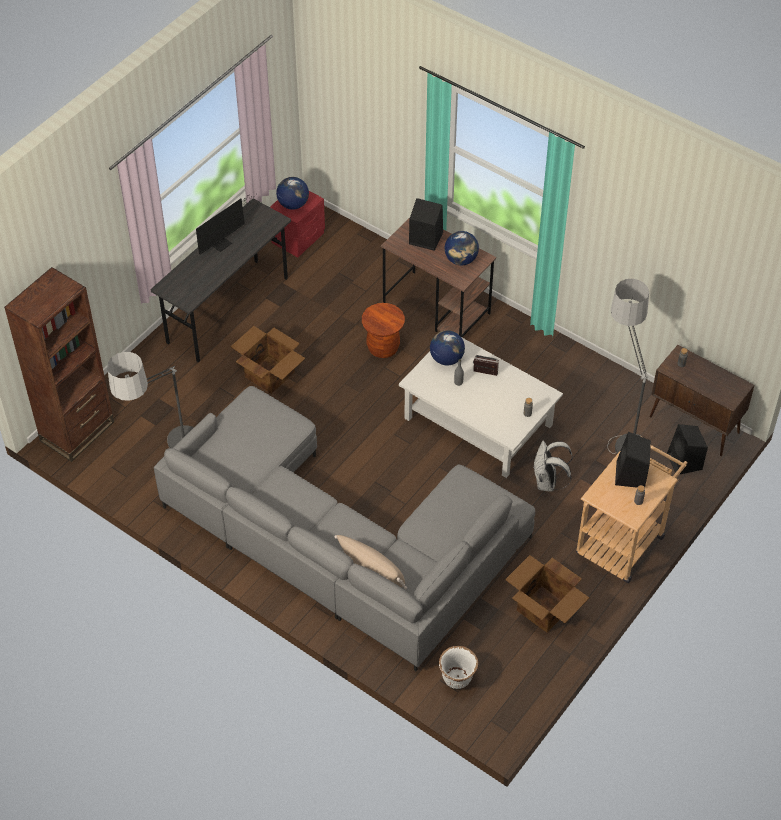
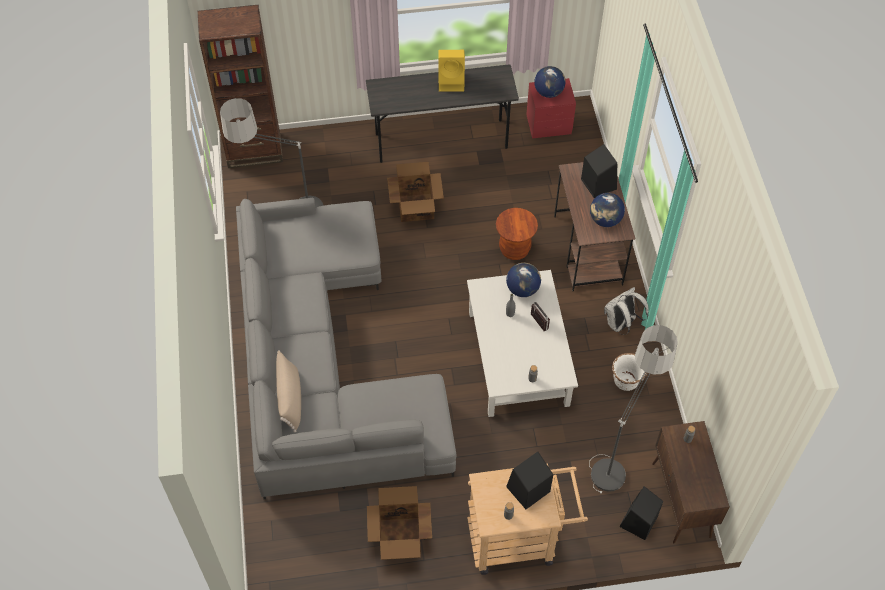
camera: 45 degrees right, 5 degrees up
(223, 242) = (452, 82): monitor -> yellow speaker
(457, 678) = (283, 530): white planter -> white planter (626, 382)
(547, 483) = (514, 446): white backpack -> white backpack (621, 324)

